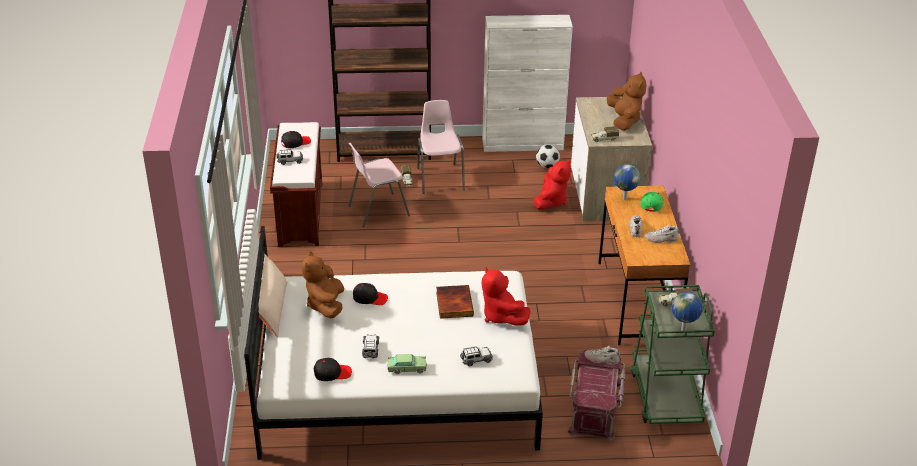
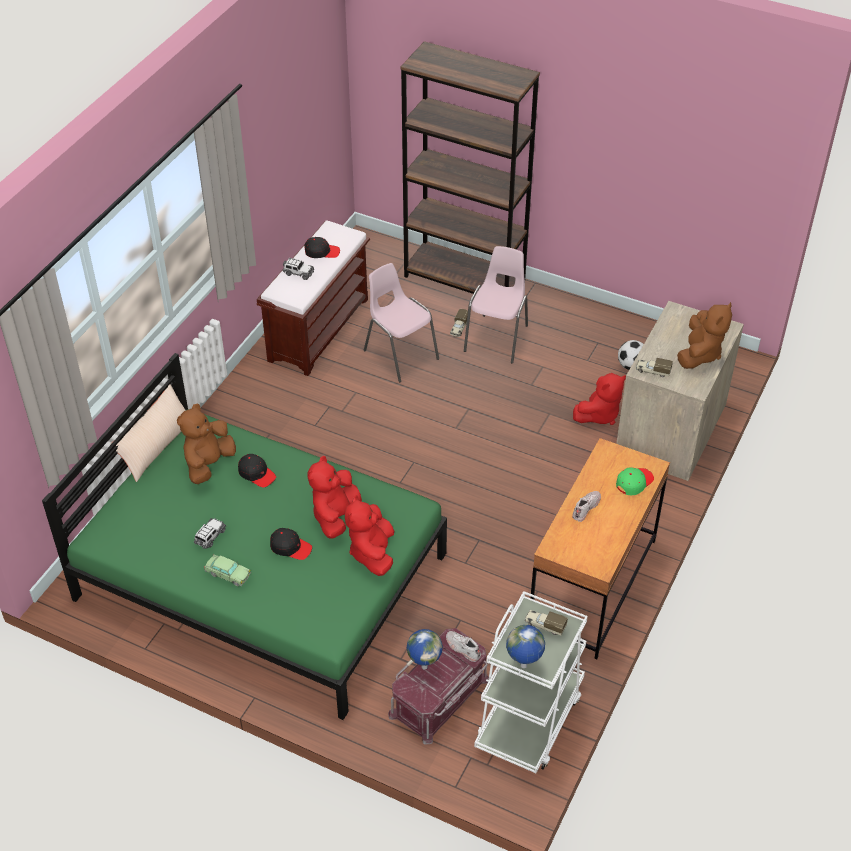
camera: 30 degrees right, 10 degrees up
(332, 373) = (154, 547): black cap -> black cap (290, 547)
(377, 210) = (400, 354): pink chair -> pink chair turned 45 degrees clockwise
(397, 384) = (262, 576): white bed -> green bed
(453, 304) = (335, 516): book -> red plush toy
(476, 360) = (303, 595): toy car -> none
(523, 144) = (626, 326): white cabinet -> none
(624, 198) = (607, 462): globe -> globe (424, 666)
(661, 239) = (603, 535): white shoe -> none
(665, 396) = (529, 719): green cart -> white cart

